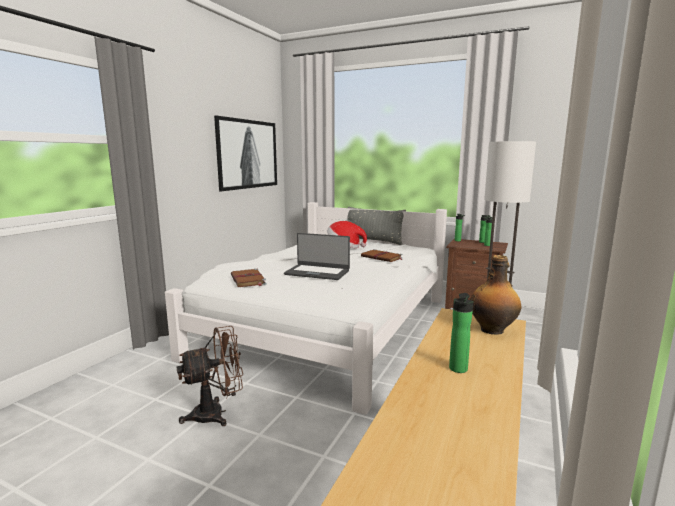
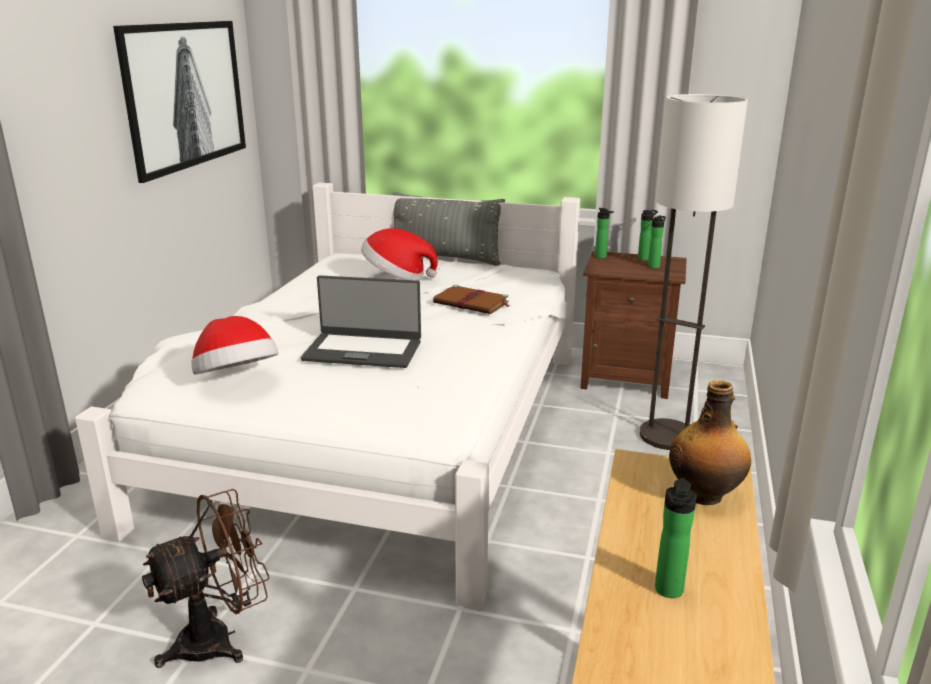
camera: 10 degrees left, 10 degrees up
(248, 280) = (237, 380): brown book -> hat

